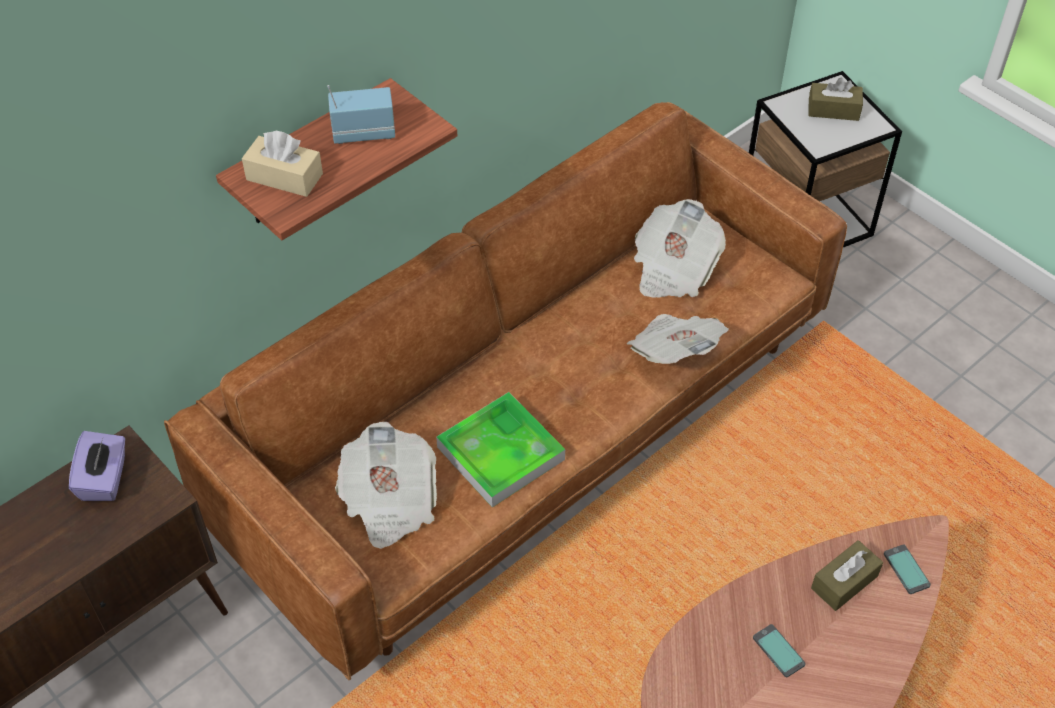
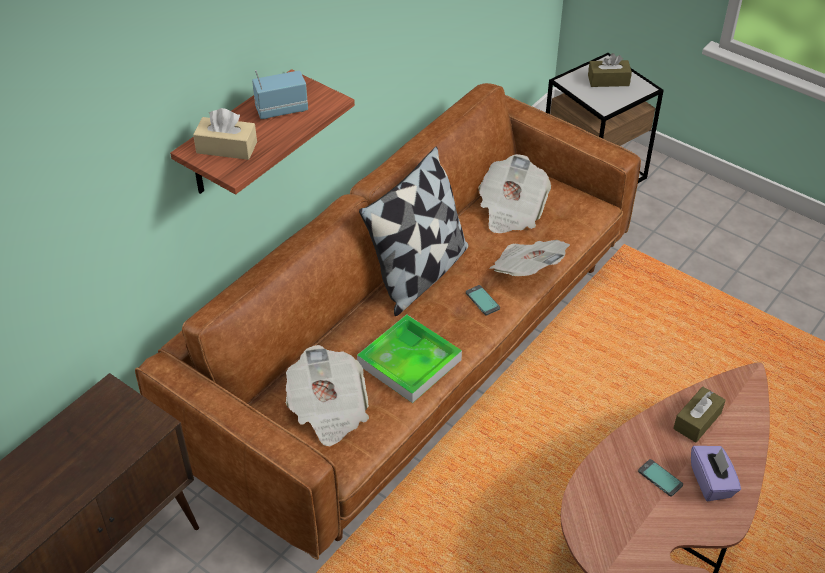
camera: 10 degrees left, 5 degrees down
(104, 479) = (99, 416): purple tissue box -> purple tissue box (711, 482)
(540, 338) = (419, 274): none -> pillow
(906, 570) = (741, 405): phone -> phone (482, 301)

